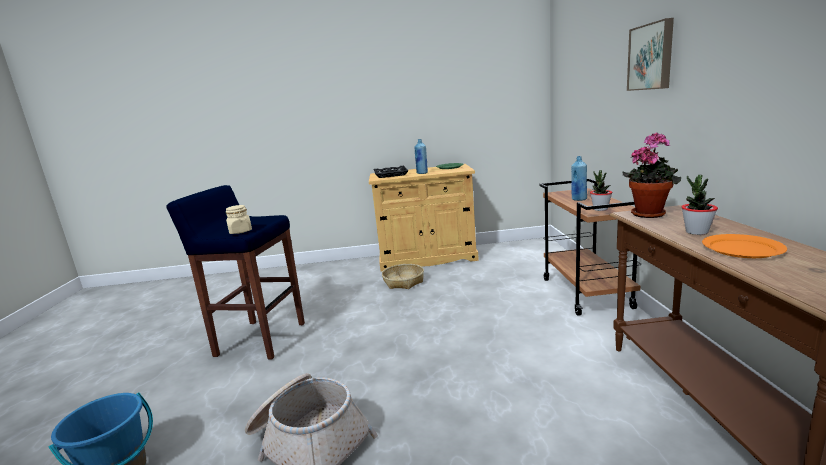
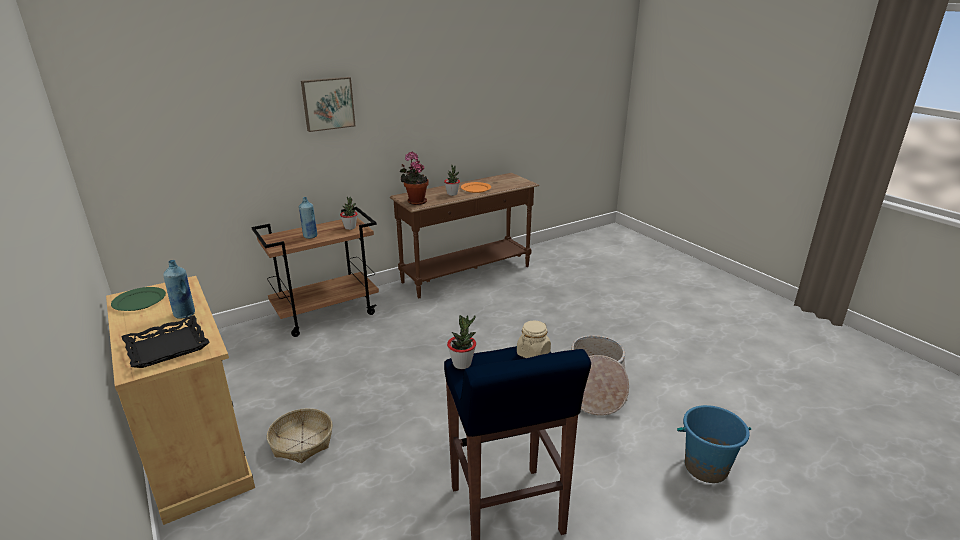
camera: 120 degrees left, 10 degrees up
(272, 216) = (462, 364): none -> potted plant

